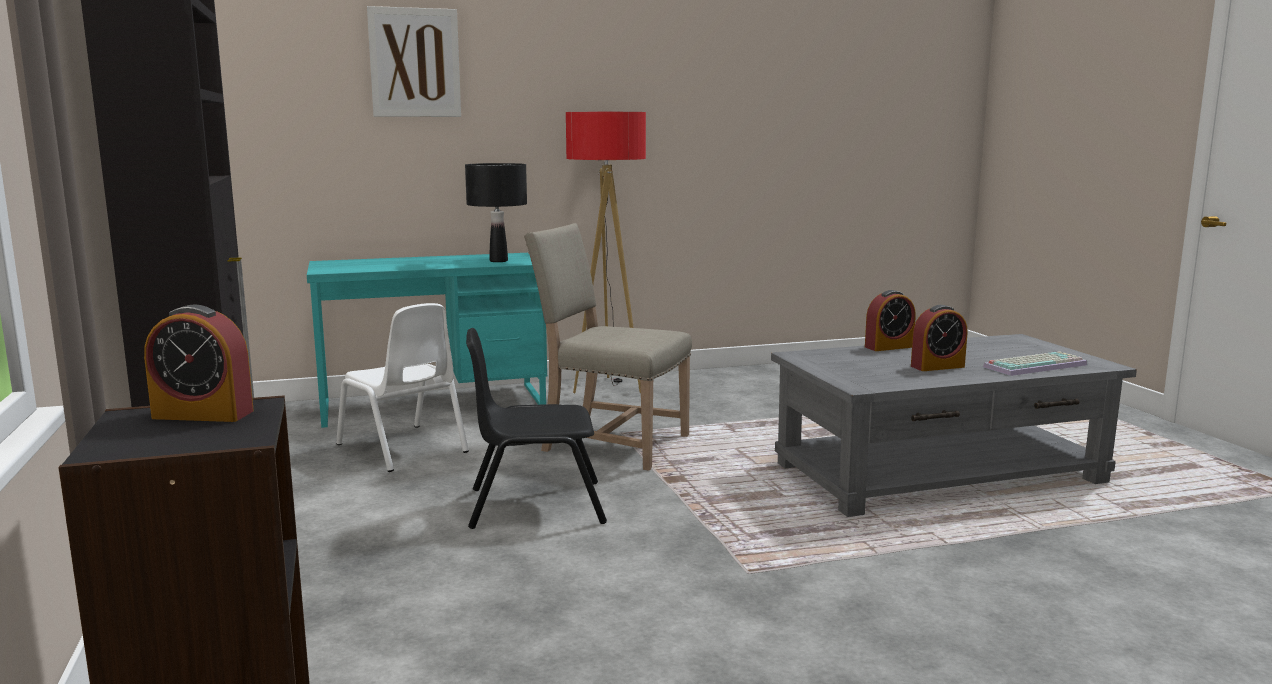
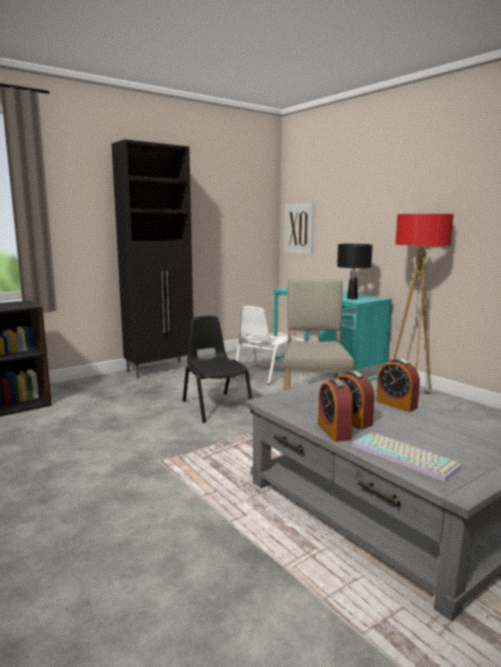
camera: 70 degrees right, 0 degrees up
(203, 414) = (20, 305): alarm clock -> alarm clock (334, 431)
(415, 63) = (355, 189): picture -> picture (299, 228)

